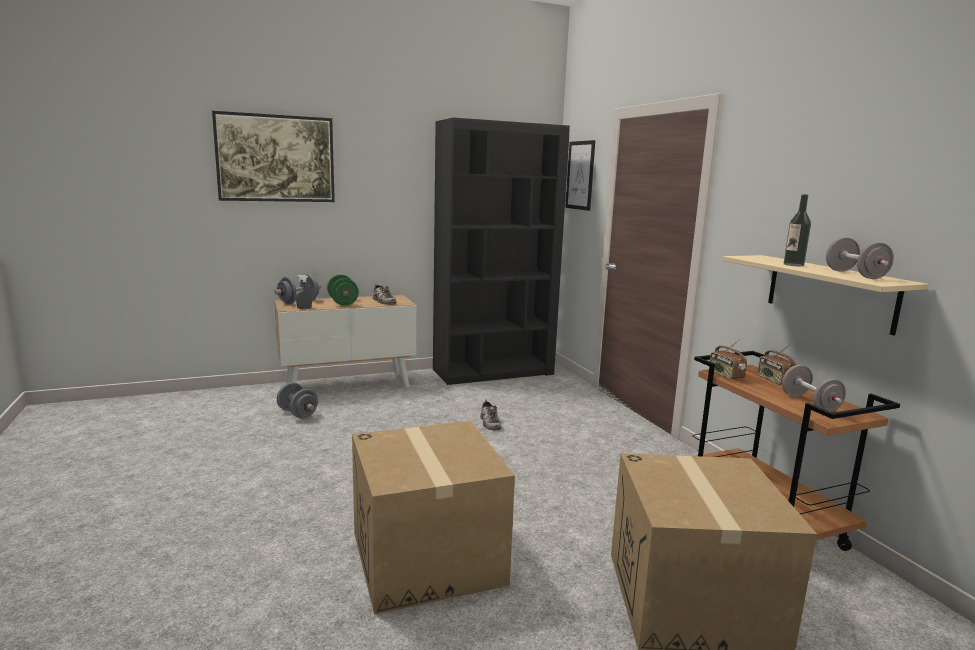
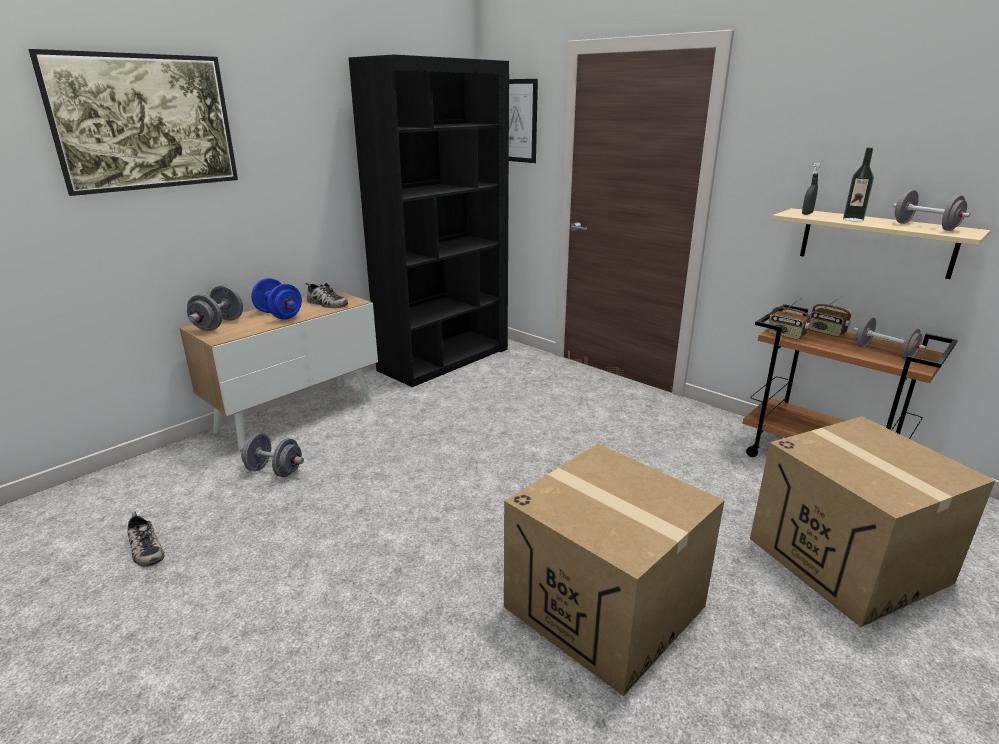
camera: 25 degrees left, 10 degrees up
(304, 308) = (242, 334): grey spray bottle -> grey spray bottle (807, 214)
(343, 302) = (279, 315): green dumbbell -> blue dumbbell
(489, 422) = (501, 423): shoe -> shoe (144, 549)

